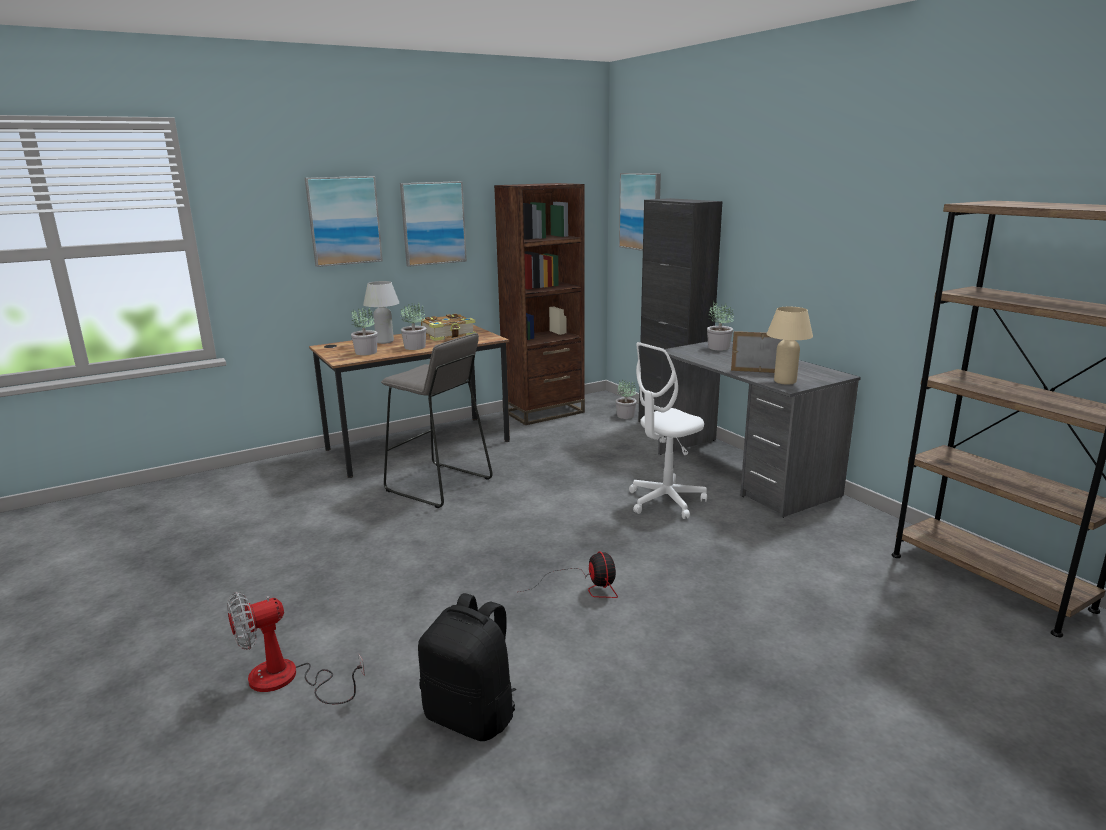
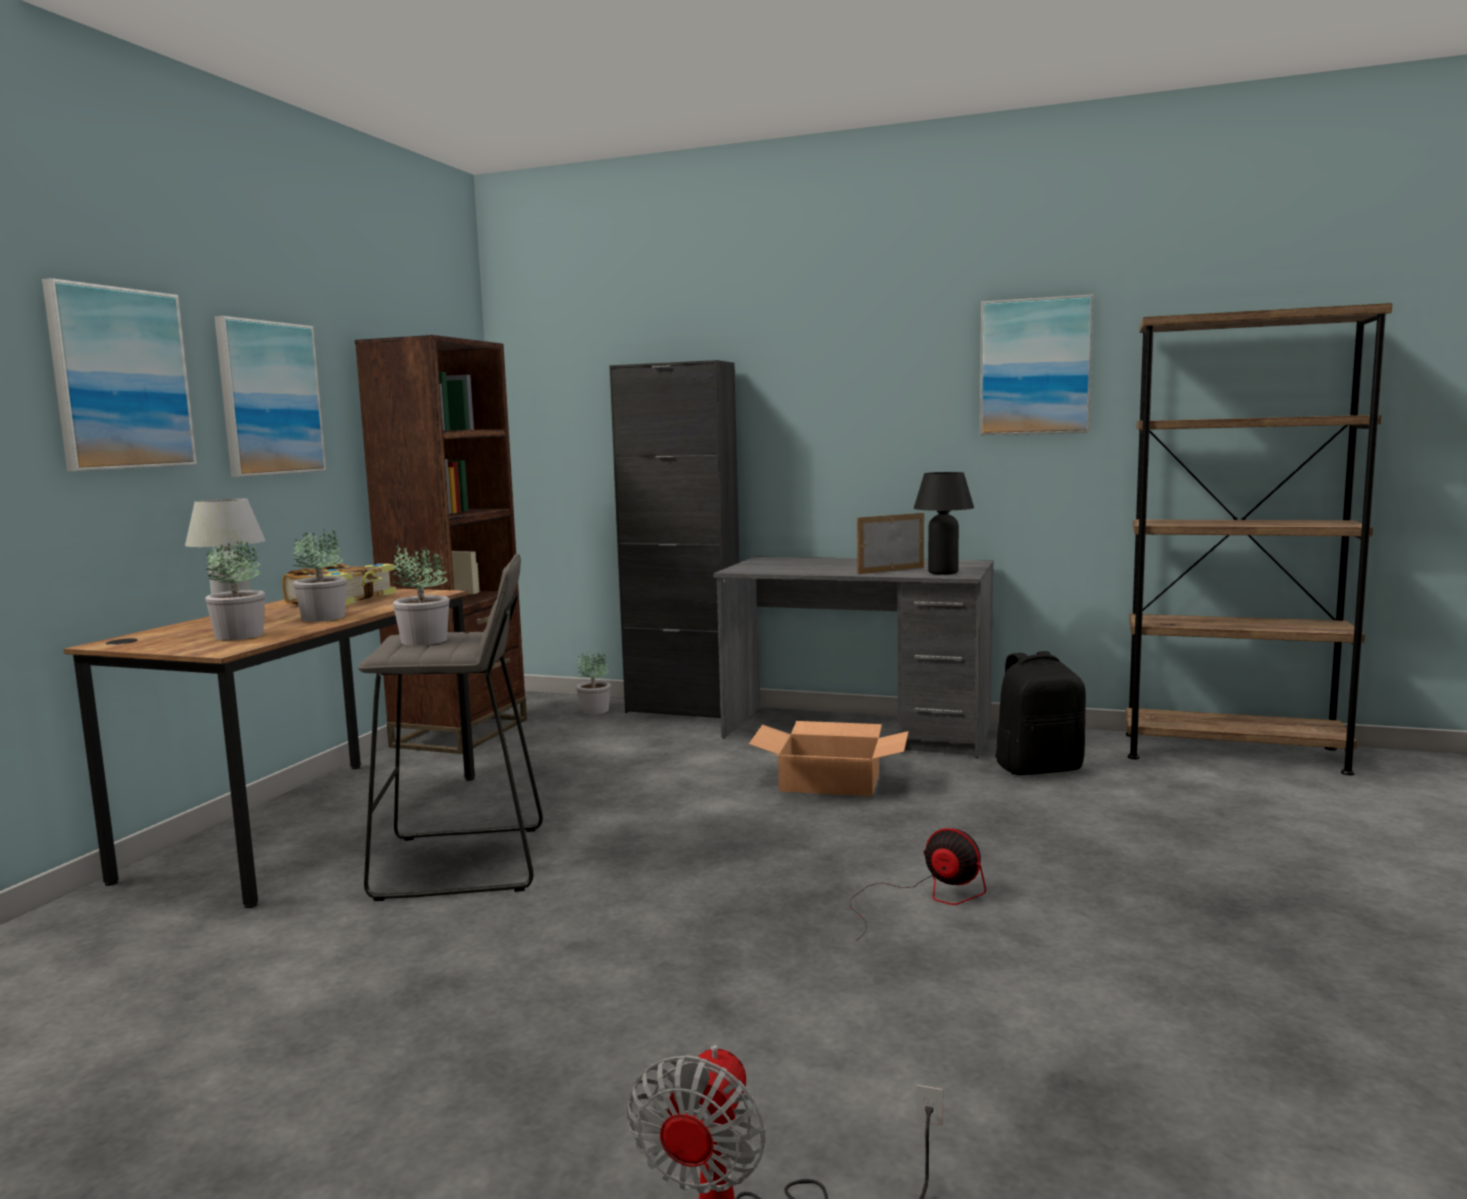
camera: 40 degrees left, 10 degrees down
(472, 716) = (1108, 1107): black backpack -> black backpack (1038, 768)
(640, 211) = (566, 394): picture -> picture (1035, 367)
(665, 502) = (830, 781): white office chair -> cardboard box
(718, 347) = (778, 562): potted plant -> potted plant (423, 641)
(785, 381) = (943, 572): beige table lamp -> black table lamp

